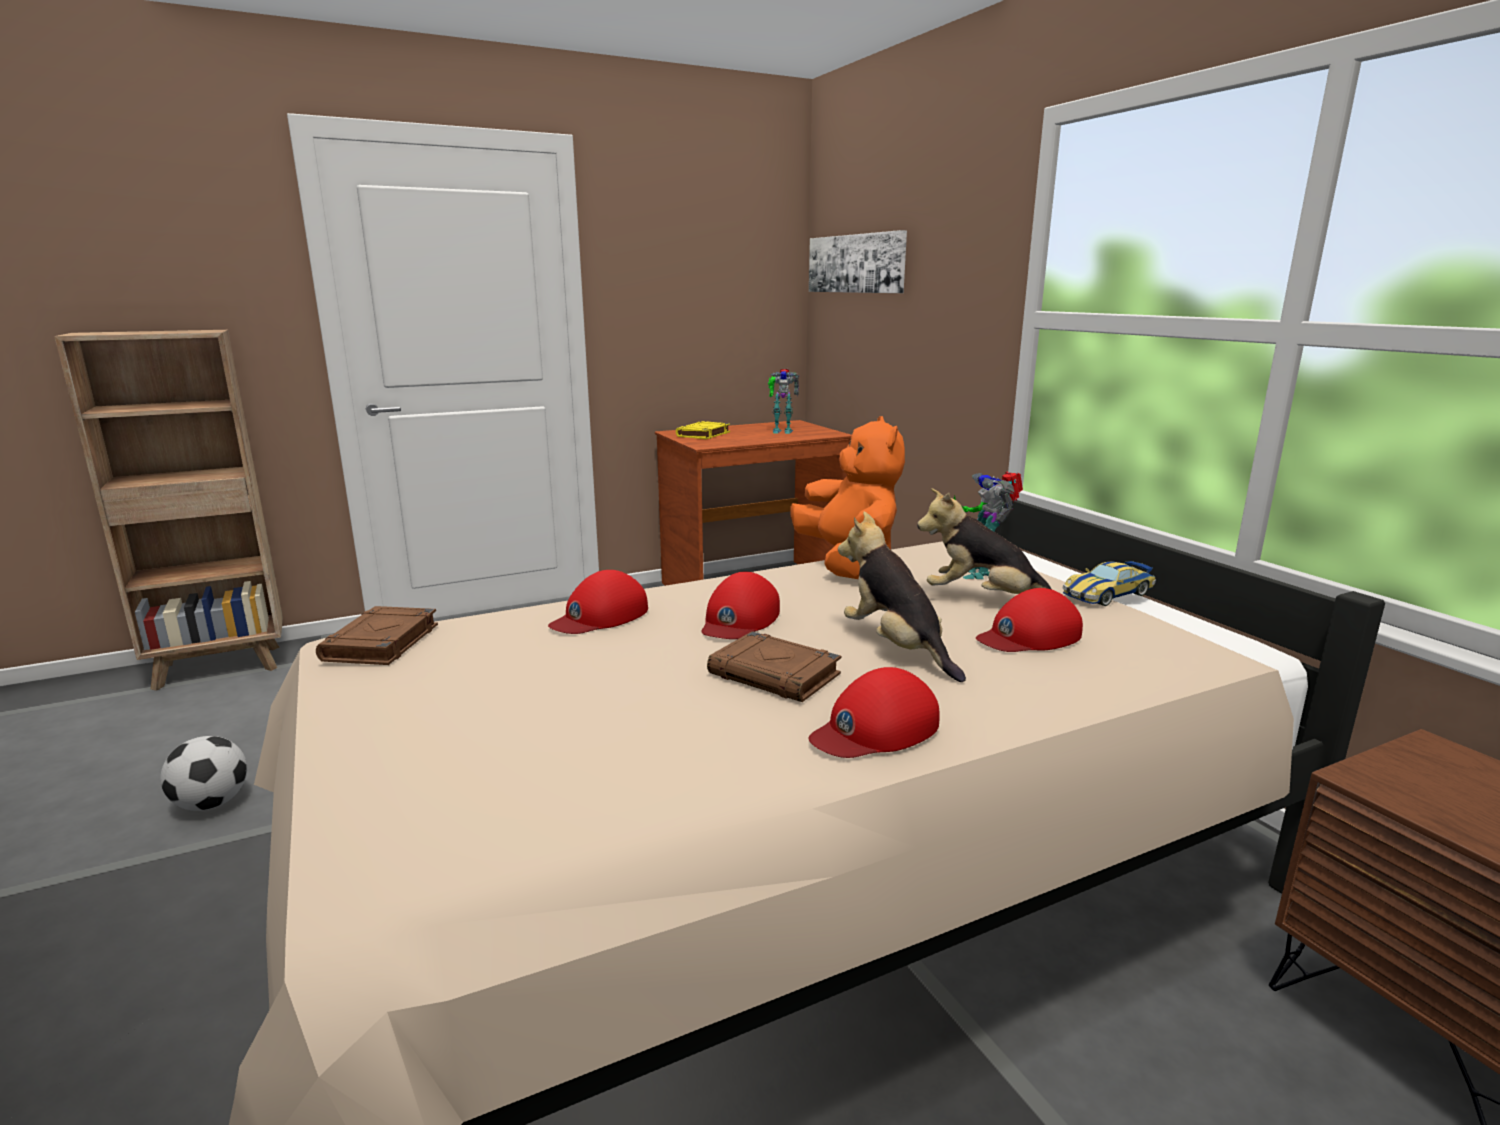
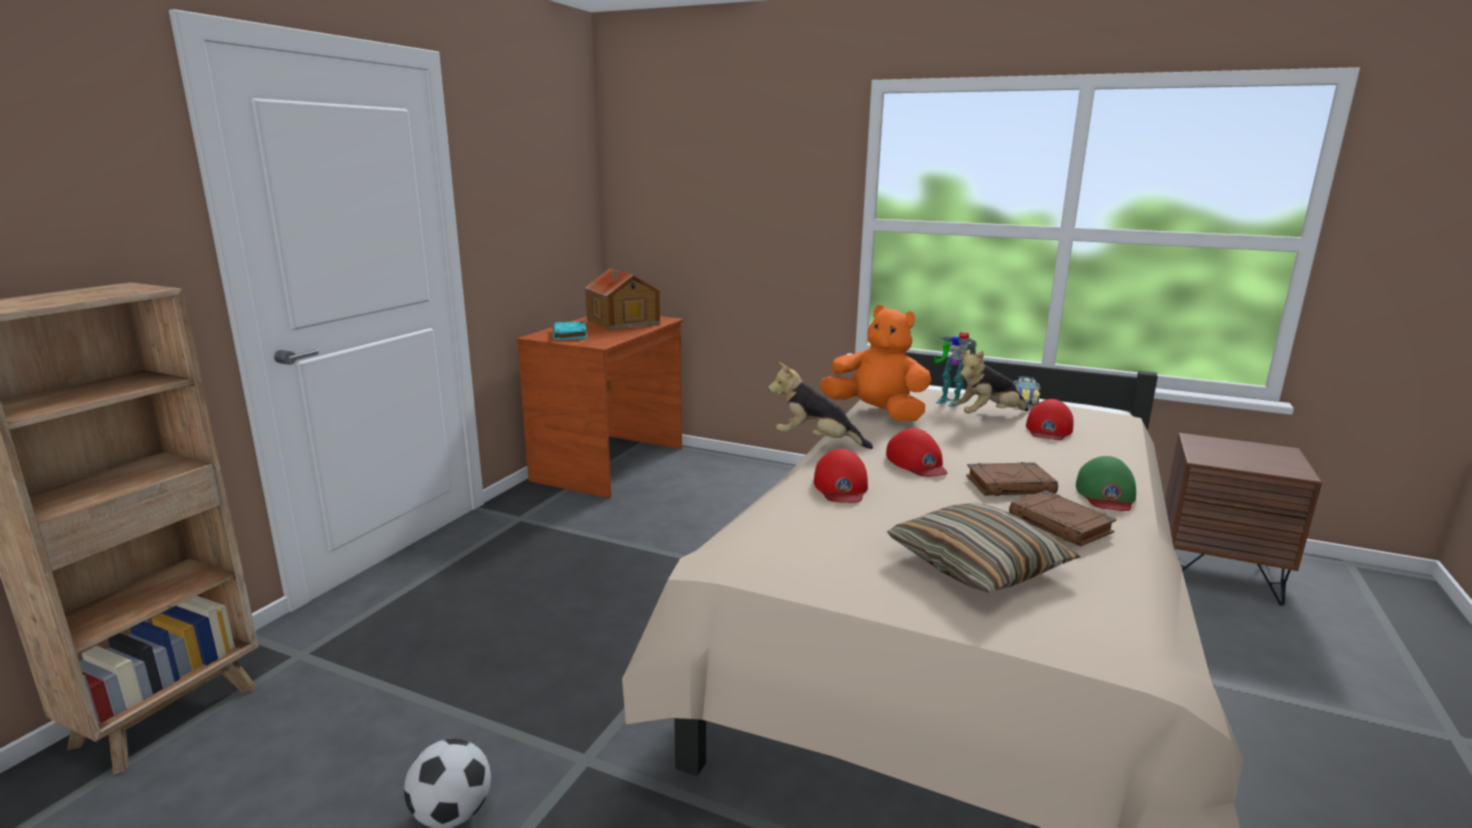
camera: 40 degrees left, 0 degrees up
(381, 643) = (762, 551): brown book -> brown book (1061, 524)
(497, 731) = (977, 565): none -> pillow
(703, 434) = (570, 335): yellow book -> turquoise book
(781, 431) = (622, 322): toy robot -> toy house
(856, 263) = (669, 176): picture -> none
(875, 729) = (1105, 494): red cap -> green cap
(896, 648) = (1018, 453): plush toy -> plush toy (816, 442)

